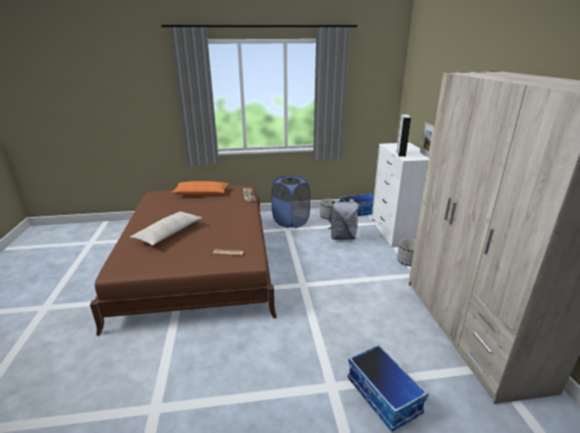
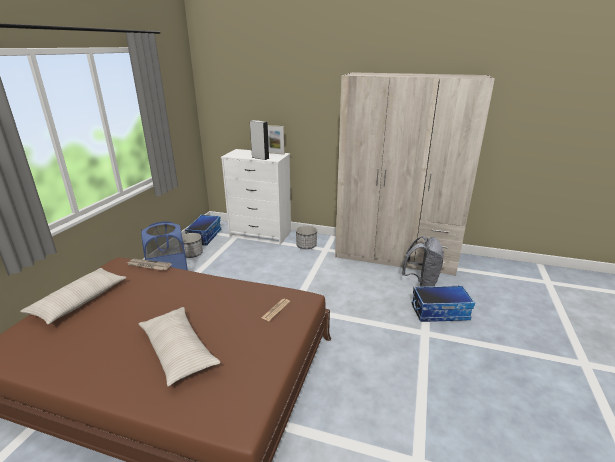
camera: 65 degrees left, 0 degrees up
(201, 193) = (79, 301): orange pillow -> beige pillow
(342, 237) = (238, 260): grey backpack -> grey backpack (421, 282)

